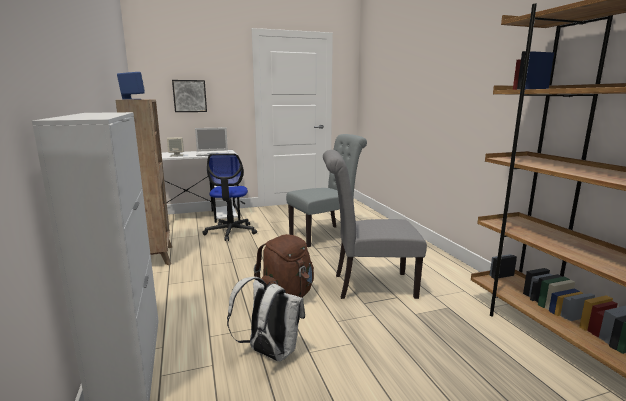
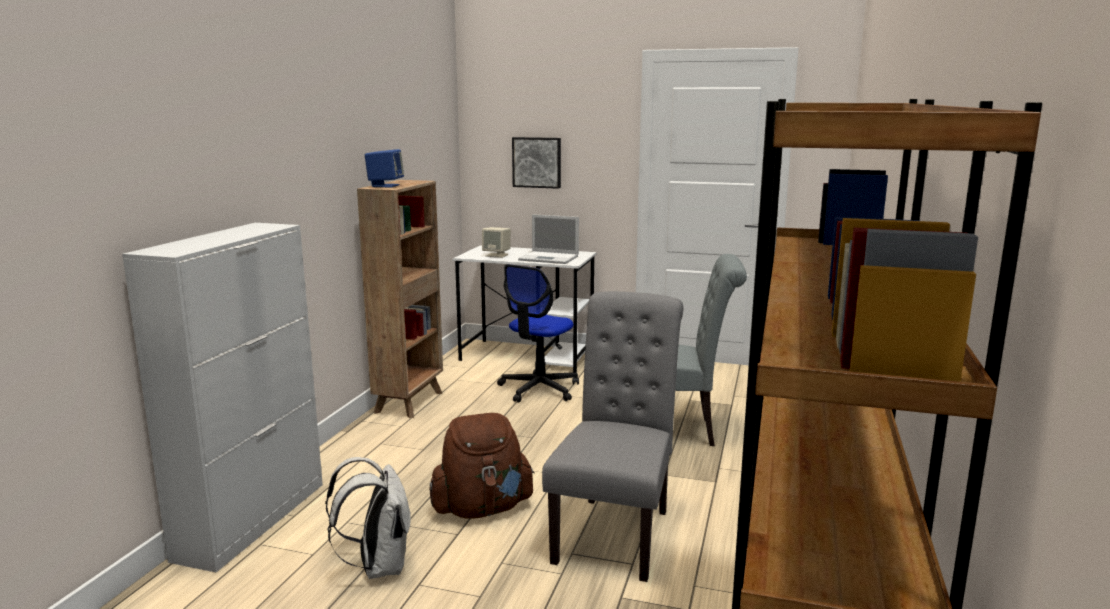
camera: 35 degrees right, 0 degrees up
(368, 285) = (616, 531): grey chair -> grey chair turned 75 degrees clockwise

